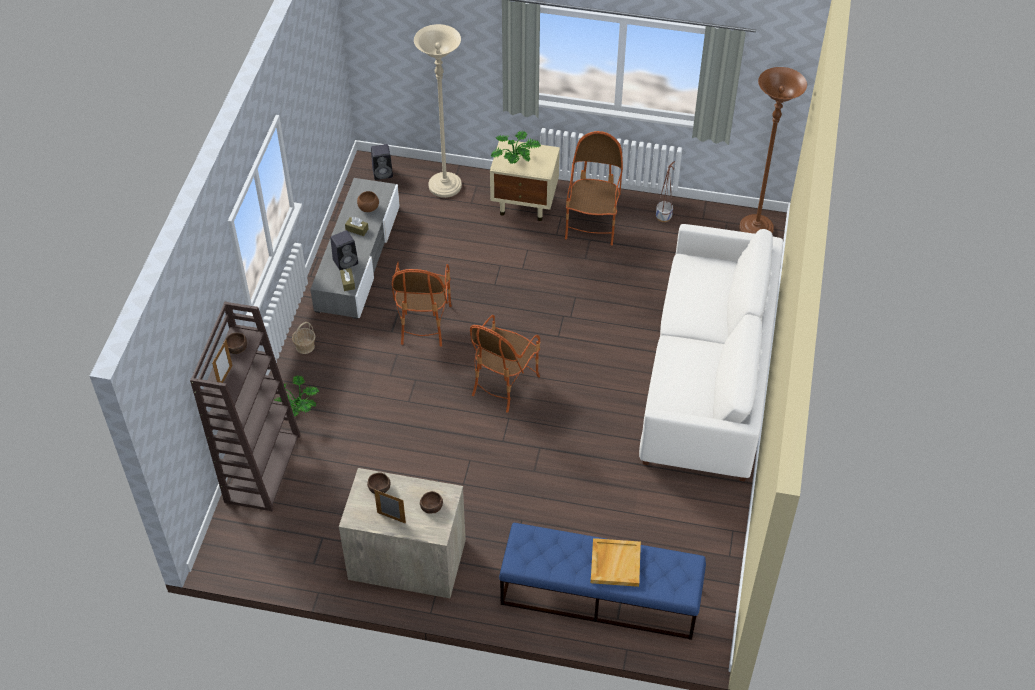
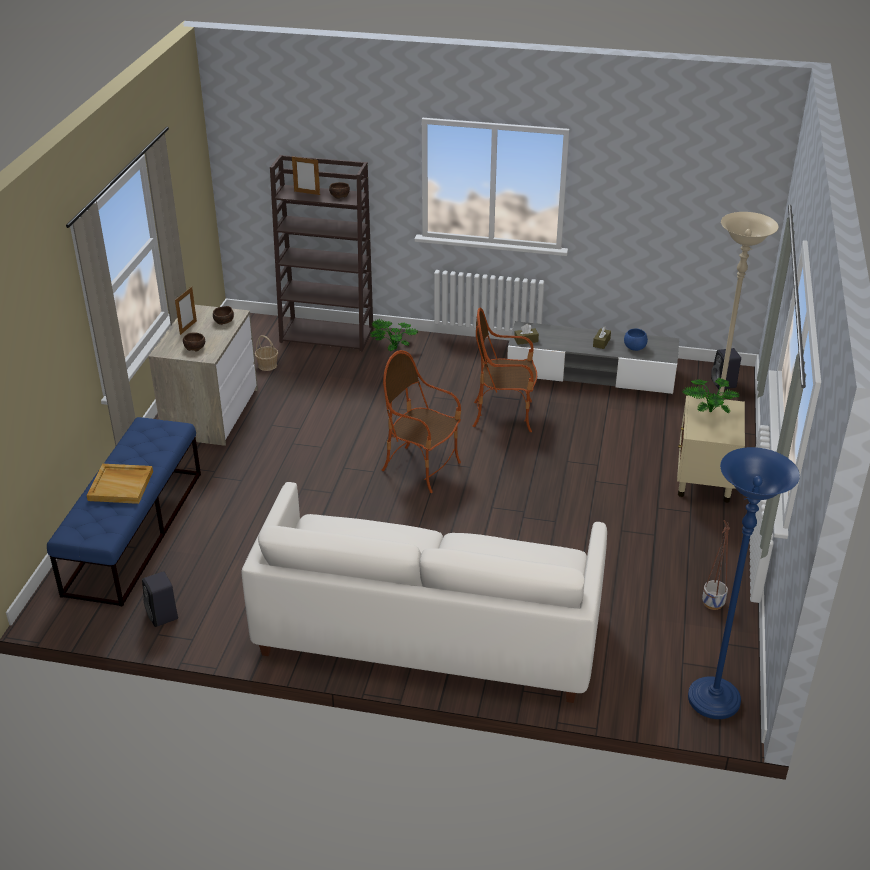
camera: 90 degrees right, 15 degrees down
(305, 346) = (469, 349): basket -> basket (267, 365)
(346, 261) = (555, 338): black speaker -> black speaker (163, 616)
(368, 208) = (635, 348): brown bowl -> blue bowl
(592, 225) = (681, 538): armchair -> none
(756, 229) = (713, 700): brown floor lamp -> blue floor lamp

